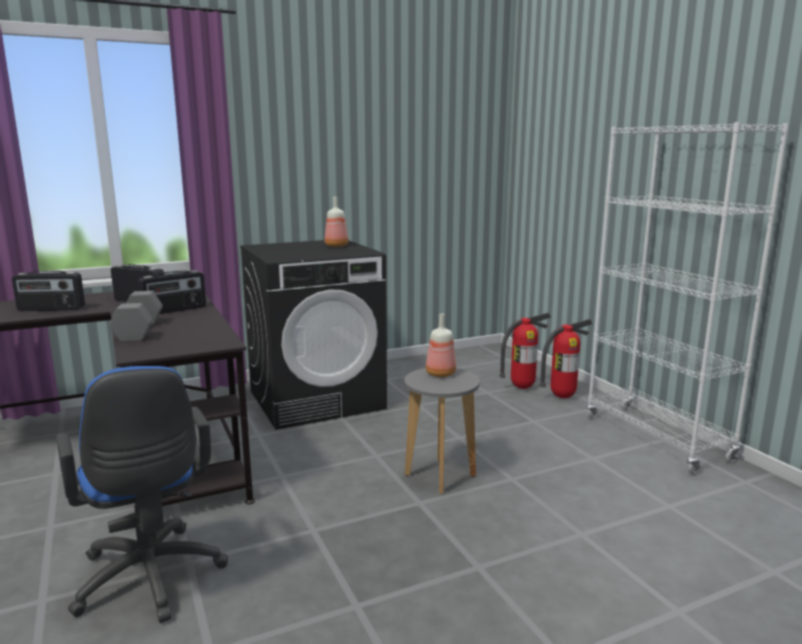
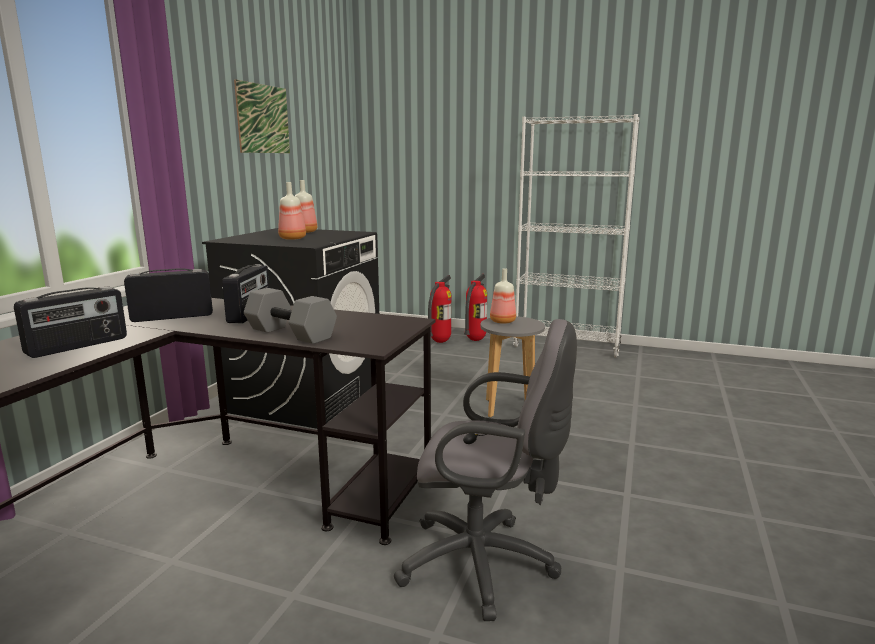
camera: 45 degrees left, 0 degrees up
(150, 581) = (485, 565): blue office chair -> grey office chair
(298, 251) = (293, 238): none -> bottle
(356, 136) = (263, 119): none -> picture

